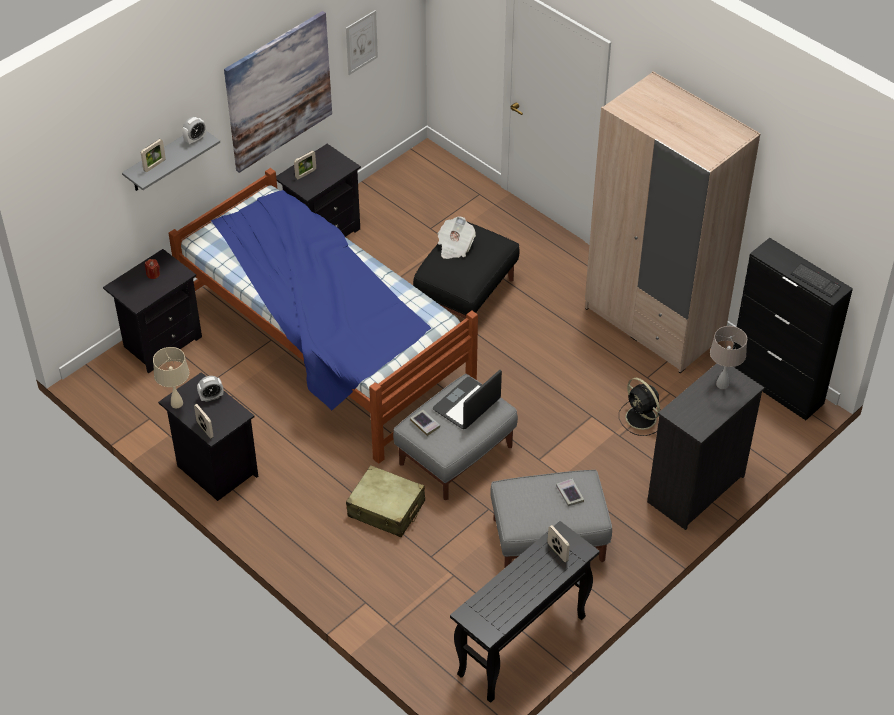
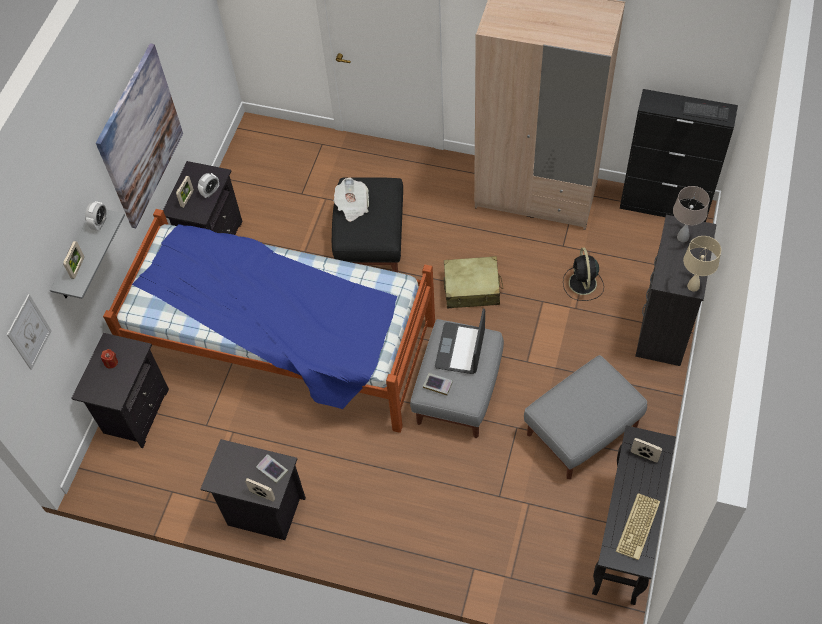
camera: 25 degrees left, 10 degrees up
(177, 403) = (219, 482): beige table lamp -> beige table lamp (693, 286)
(211, 397) = (246, 459): alarm clock -> alarm clock (210, 192)
(361, 42) = (183, 56): picture -> picture (29, 332)
(386, 509) = (434, 471): beige suitcase -> beige suitcase (472, 288)
(508, 604) = (638, 527): none -> keyboard
(569, 494) = (598, 389): book -> book (272, 470)
(642, 418) = (583, 284): black fan -> black fan turned 60 degrees clockwise

